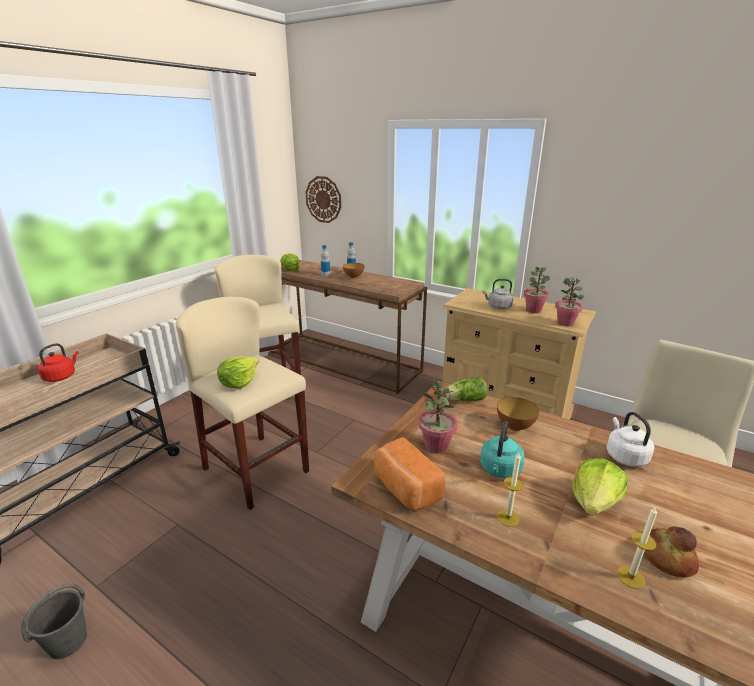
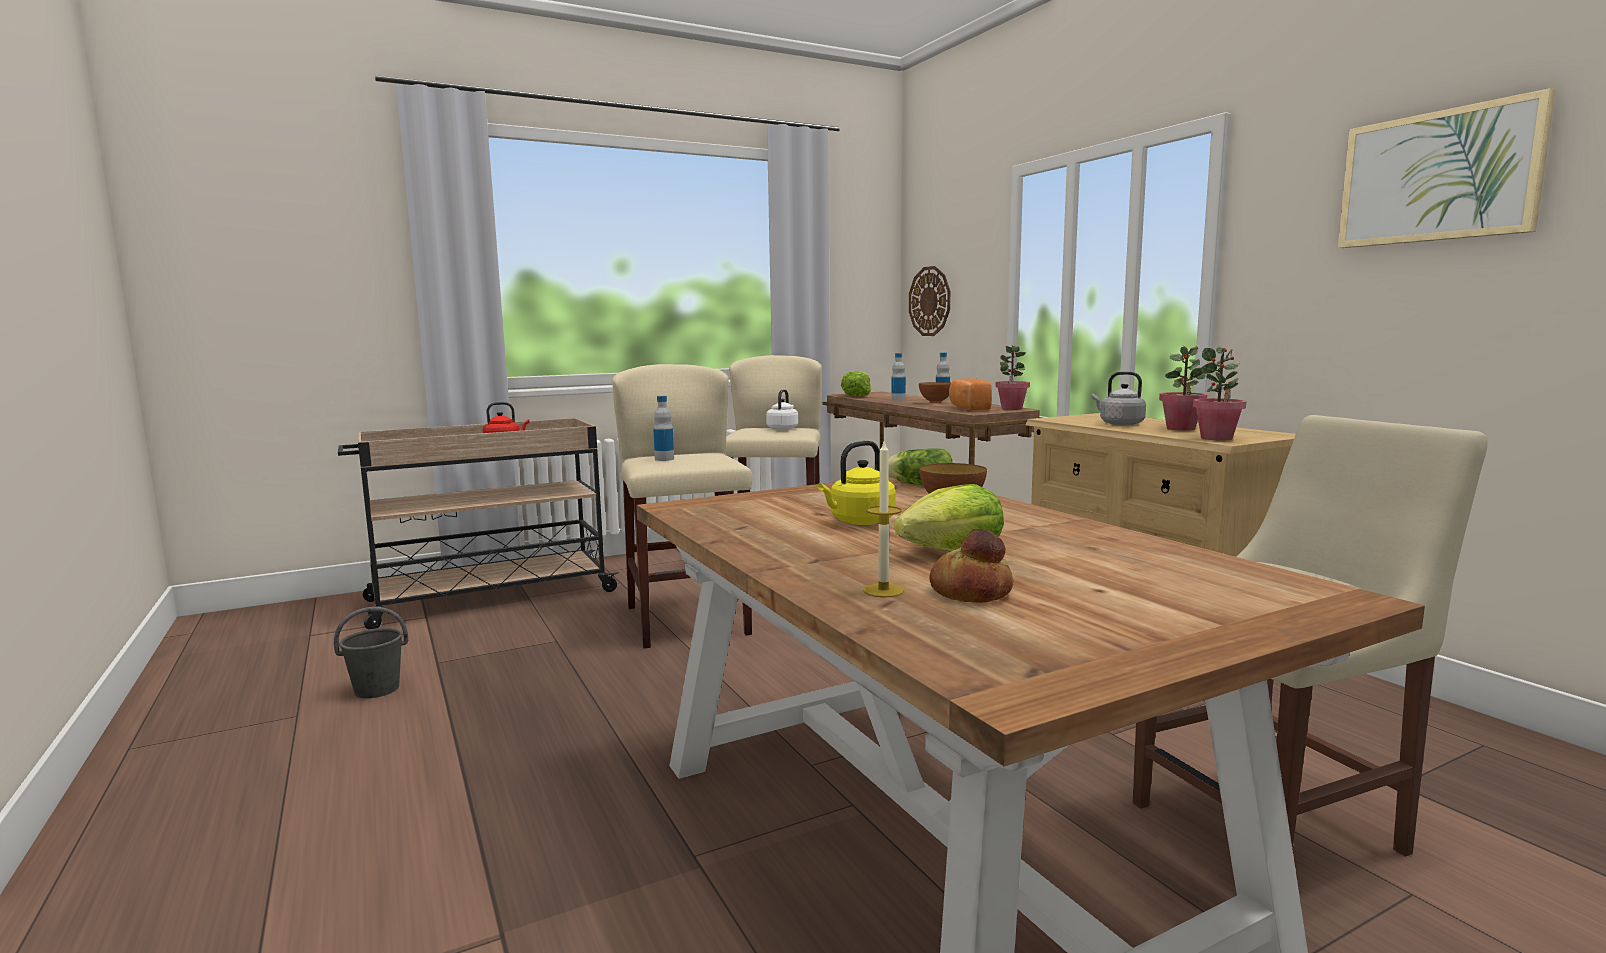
camera: 30 degrees right, 15 degrees down
(239, 382) = (664, 459): lettuce -> bottle
(405, 489) = (712, 515): bread -> bread (968, 408)
(436, 446) = (808, 502): potted plant -> potted plant (1011, 409)
(499, 470) = (859, 522): turquoise kettle -> yellow kettle
(508, 517) = (801, 542): candle -> none
(624, 456) = (1087, 538): white kettle -> white kettle (783, 429)
(662, 182) = (1438, 177): none -> picture

